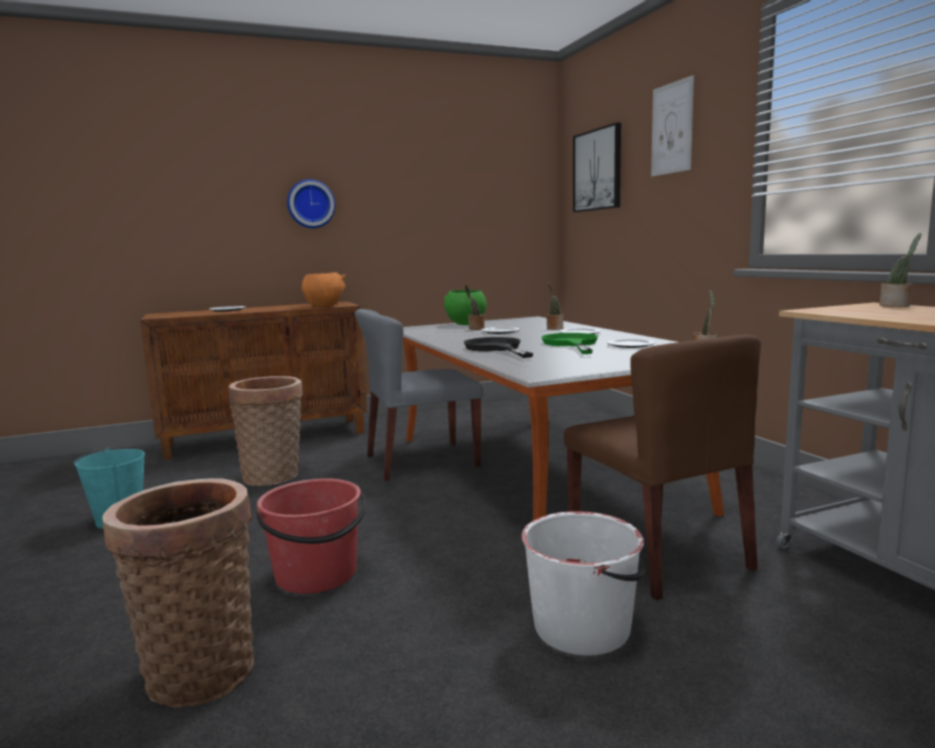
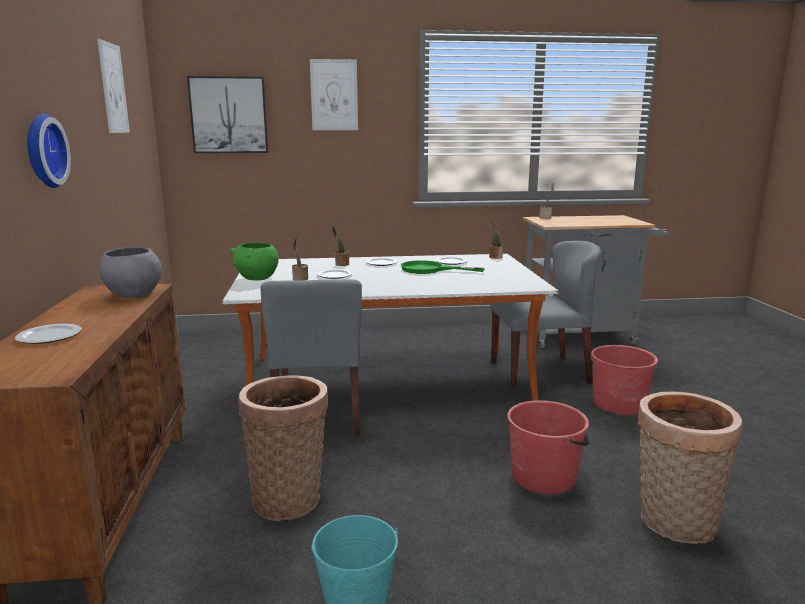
camera: 75 degrees left, 5 degrees up
(324, 305) = (133, 294): orange bowl -> grey bowl
(455, 157) = (113, 88): none -> picture
(496, 349) = (427, 284): black frying pan -> none
(583, 627) = (618, 403): white bucket -> red bucket
(658, 553) = (540, 372): brown chair -> grey chair

